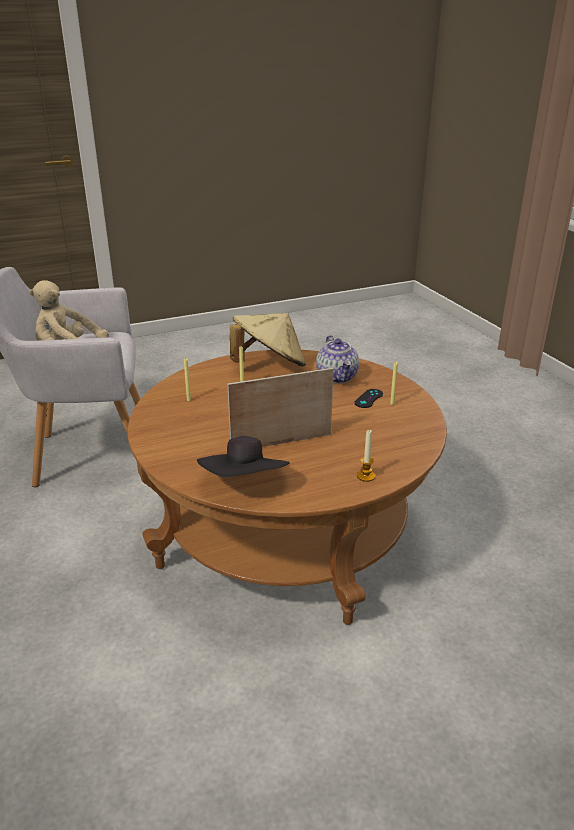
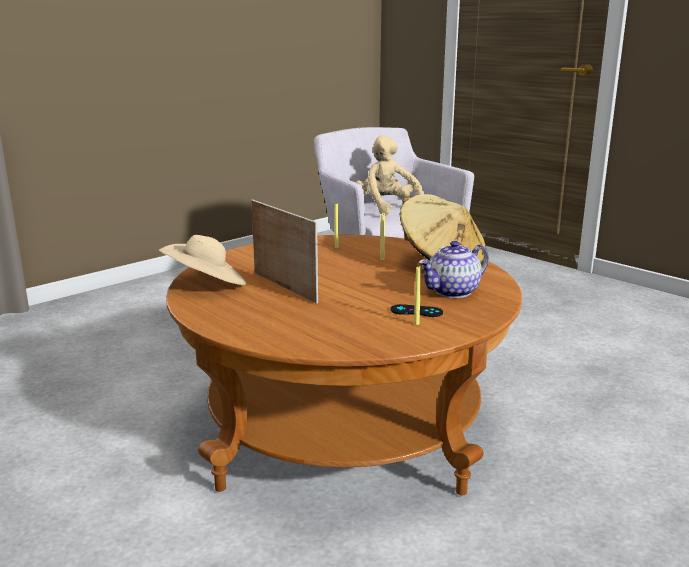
camera: 70 degrees right, 10 degrees down
(245, 483) = (206, 284): black hat -> beige hat
(366, 476) = (243, 327): candle -> none

